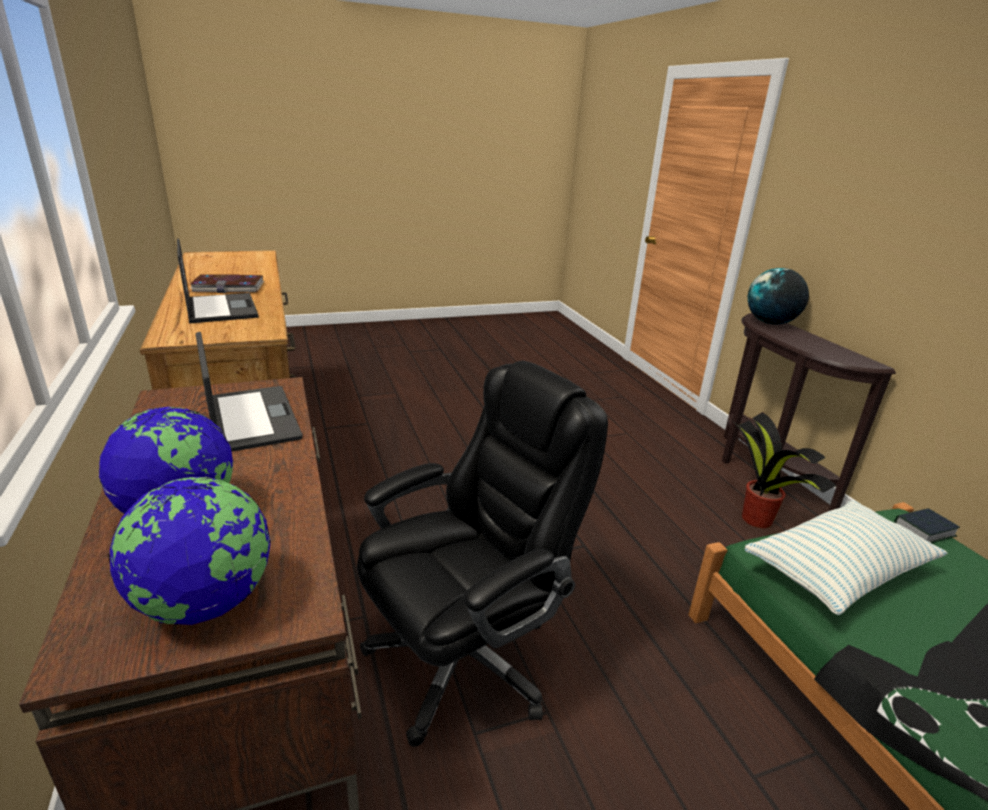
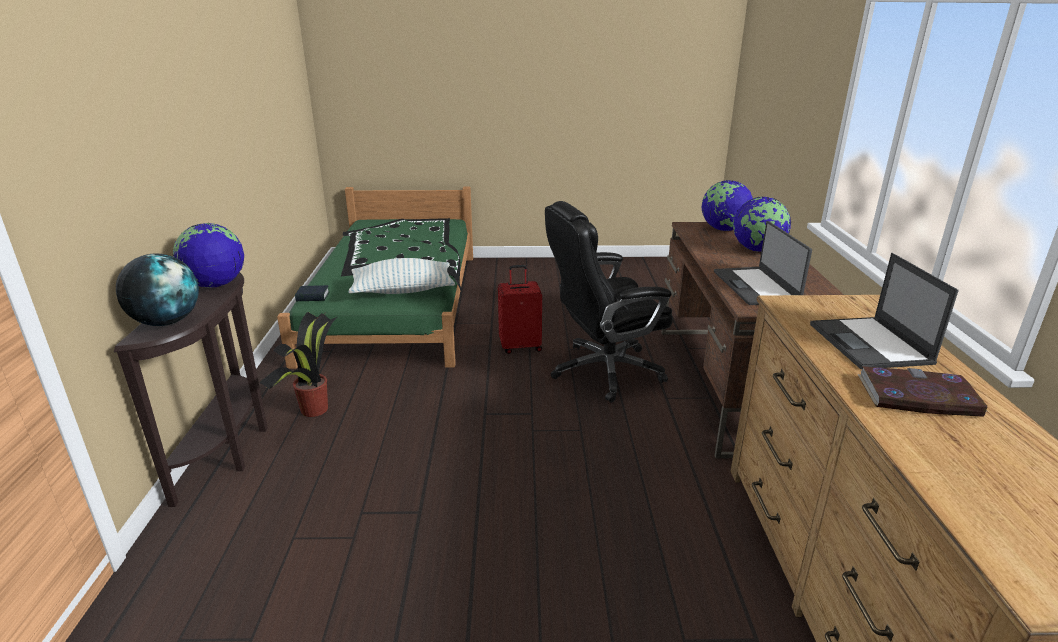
camera: 160 degrees left, 0 degrees up
(635, 696) = (520, 346): none -> red suitcase
(822, 349) = (215, 285): none -> globe

